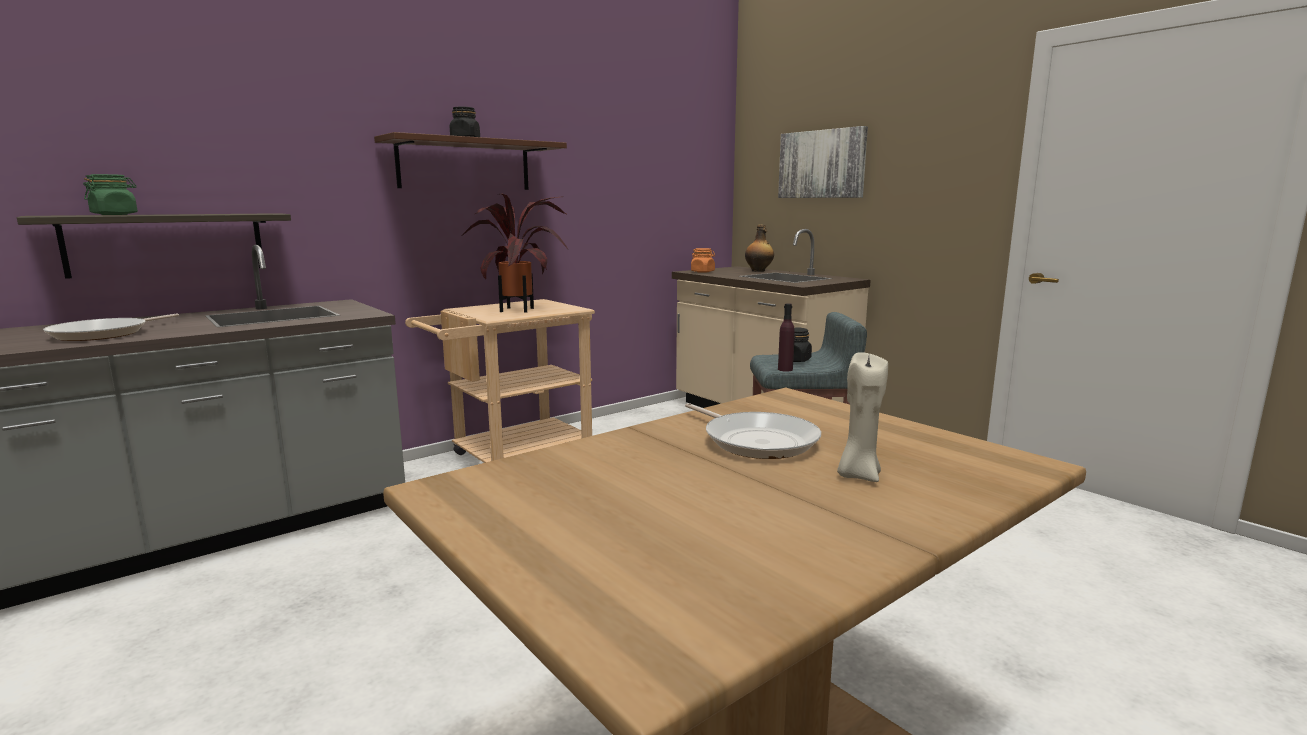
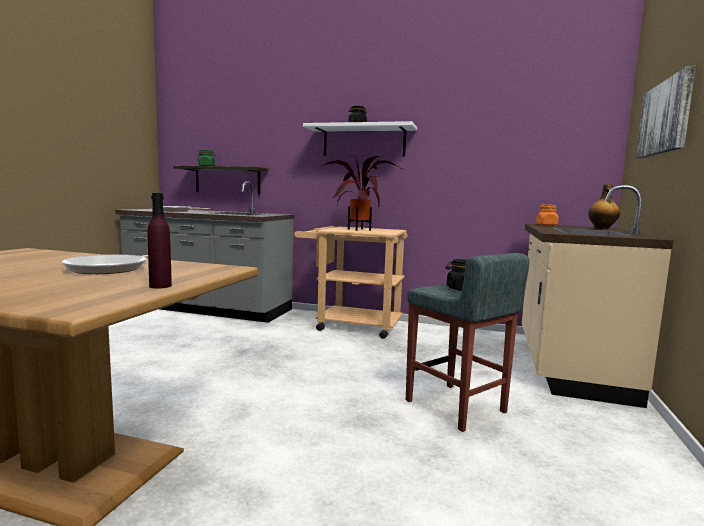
camera: 55 degrees right, 5 degrees down
(465, 165) = (364, 142): brown shelf -> white shelf
(785, 369) = (426, 290): purple bottle -> purple bottle (160, 286)
(858, 475) = (41, 282): beige candle -> none

